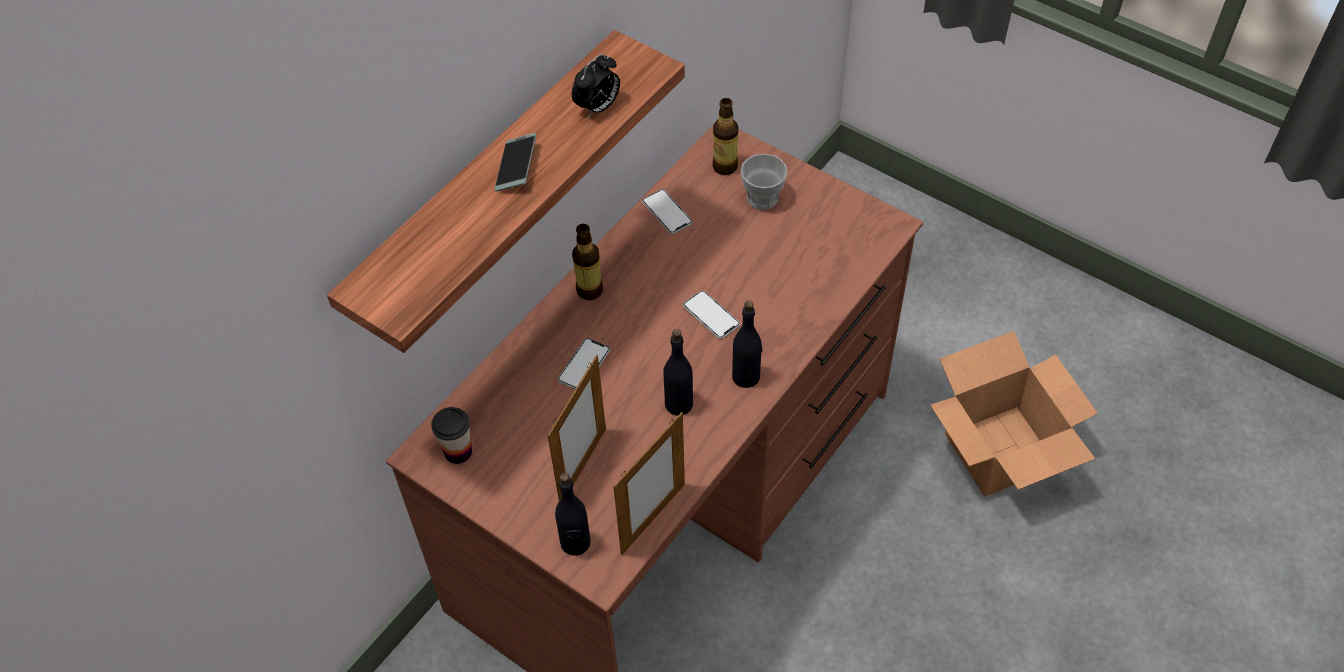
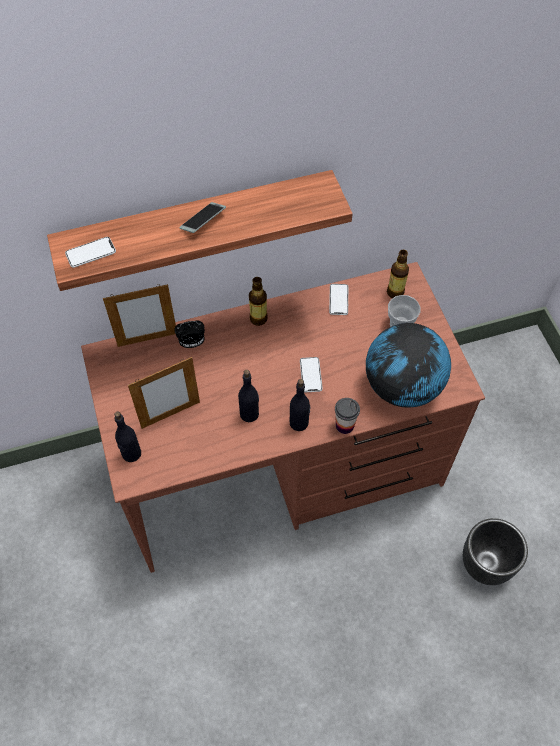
camera: 35 degrees right, 5 degrees up
(458, 452) = (118, 364): cup -> cup (344, 425)
(584, 365) = (219, 359): phone -> phone (90, 253)
(598, 107) = (279, 211): alarm clock -> alarm clock (192, 343)
(653, 518) = (180, 468): picture frame -> picture frame (147, 339)
(826, 264) = (402, 387): none -> globe
(1001, 449) = (486, 563): cardboard box -> black planter

